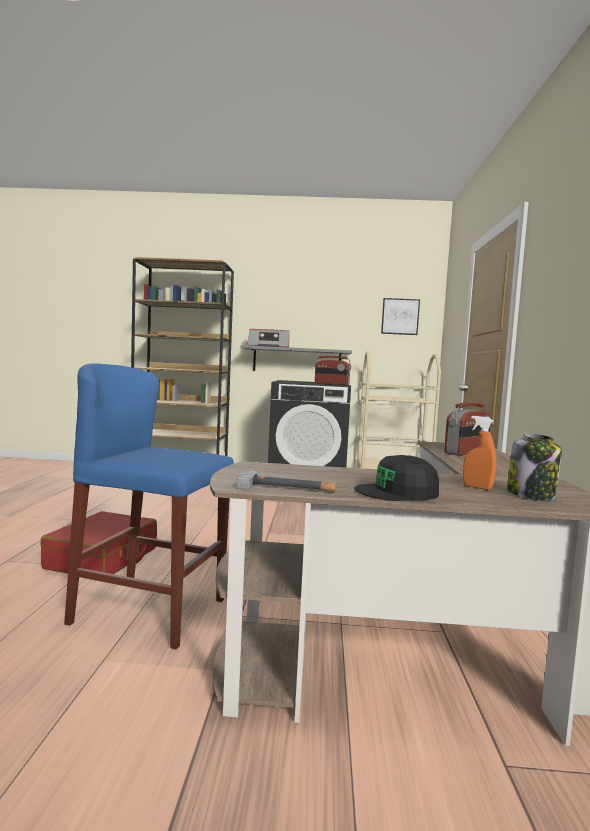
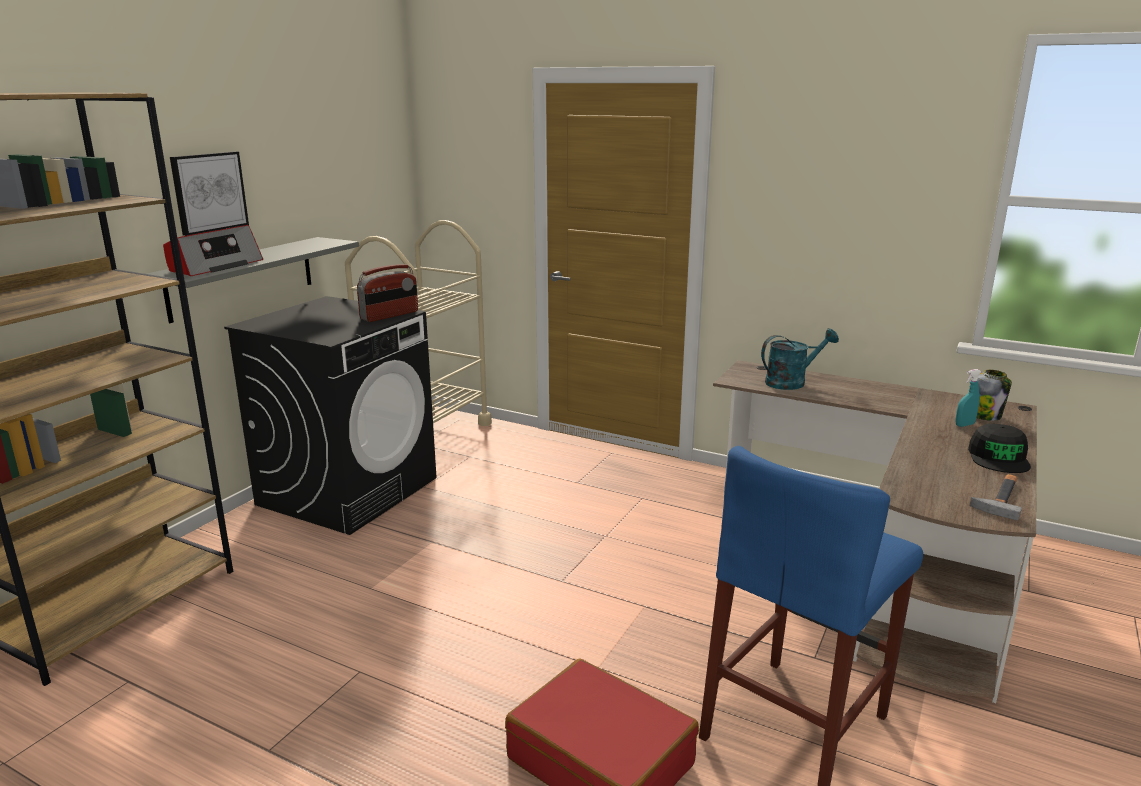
camera: 65 degrees left, 15 degrees up
(400, 316) = (369, 160): picture -> picture (209, 192)
(467, 452) = (791, 382): radio -> turquoise watering can
(477, 487) = (964, 425): orange spray bottle -> turquoise spray bottle

